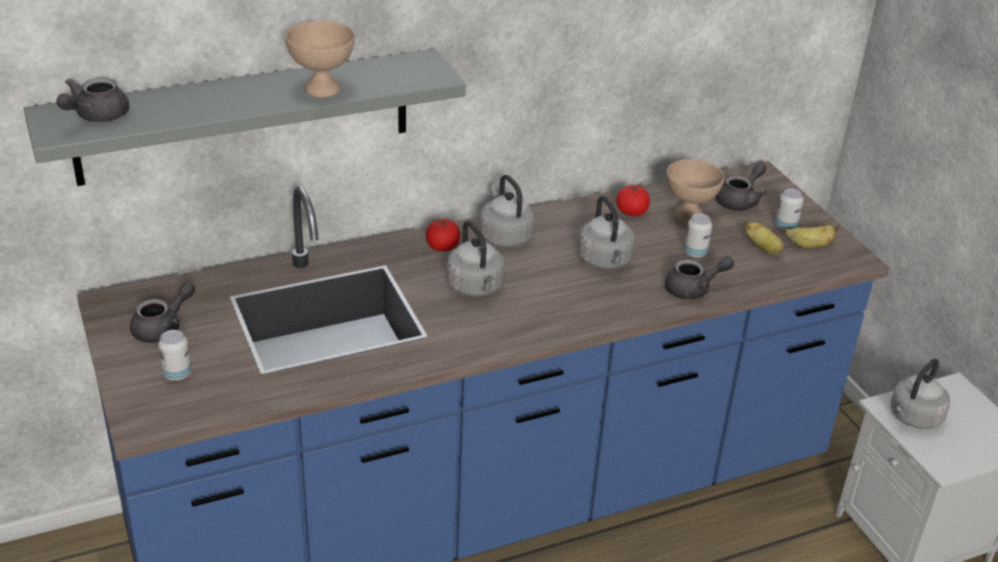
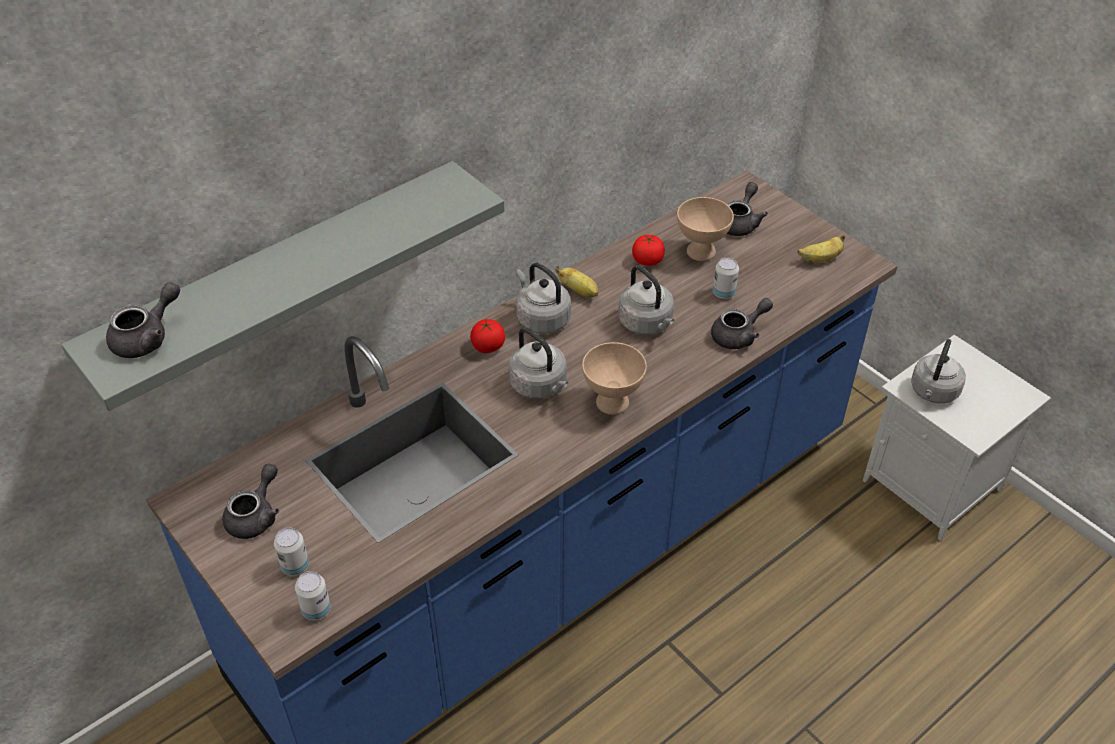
camera: 15 degrees left, 10 degrees up
(95, 116) = (147, 338): grey teapot -> grey teapot turned 150 degrees counterclockwise
(323, 89) = (366, 241): beige bowl -> beige bowl (612, 402)
(763, 249) = (782, 273): banana -> banana (579, 291)
(785, 226) = (791, 242): can -> can (316, 610)

